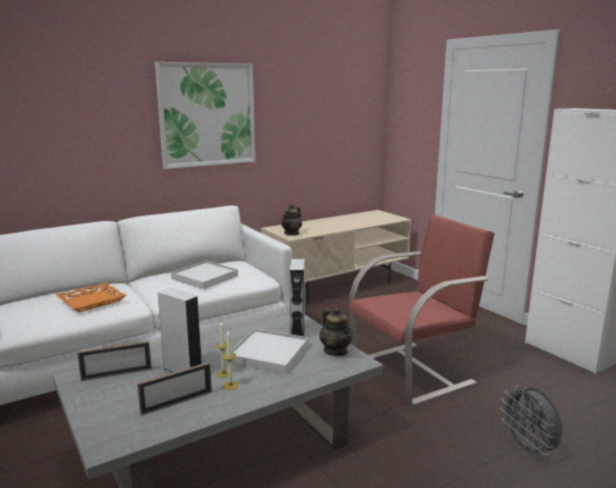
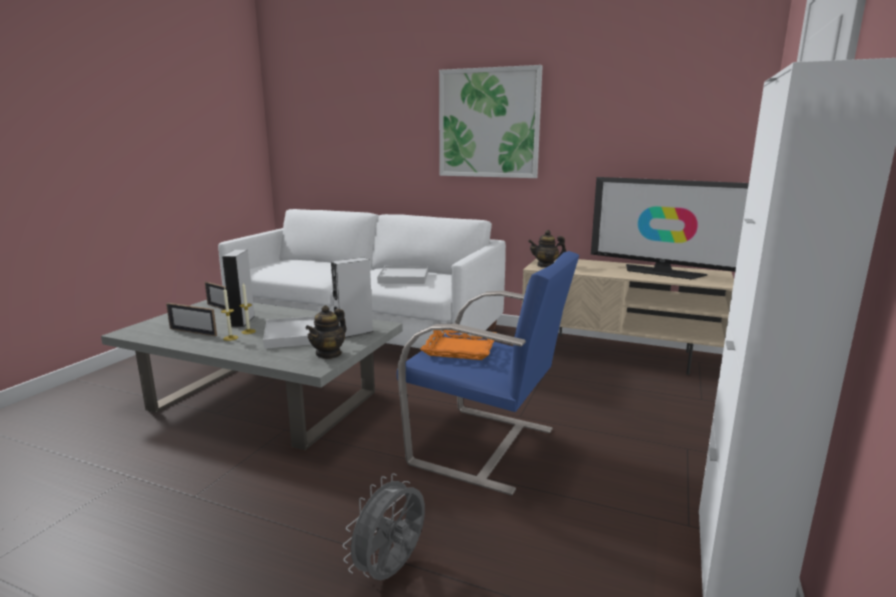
camera: 55 degrees right, 0 degrees up
(91, 301) = (313, 269): orange tray -> orange tray (460, 348)
(357, 219) = (662, 272): none -> television
(413, 371) = (485, 447): red armchair -> blue armchair

